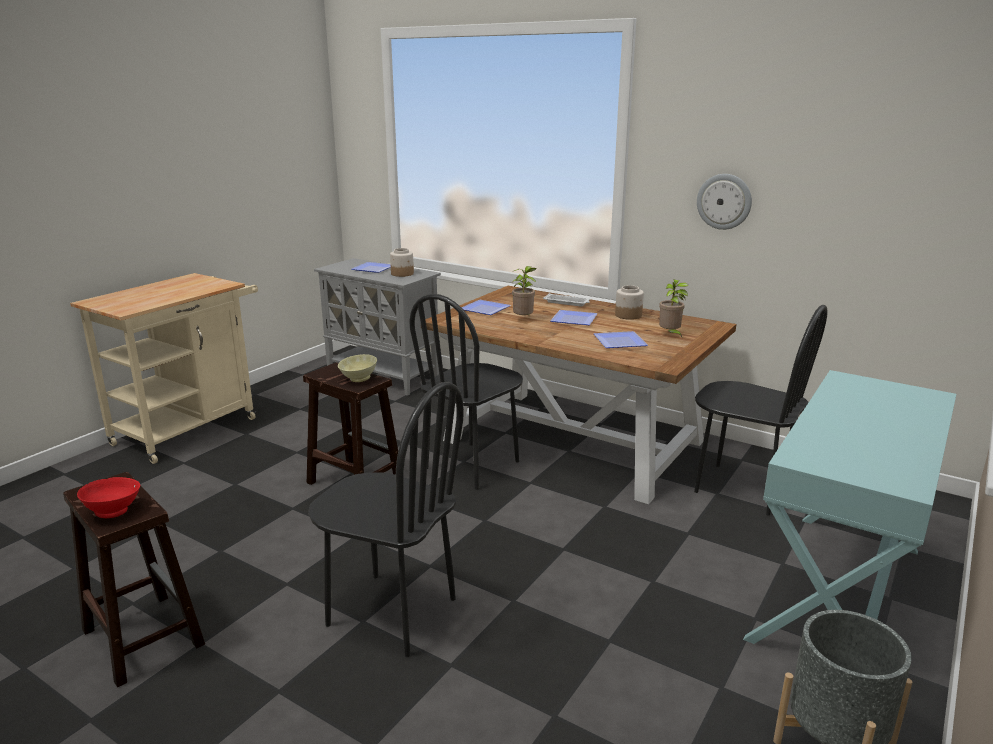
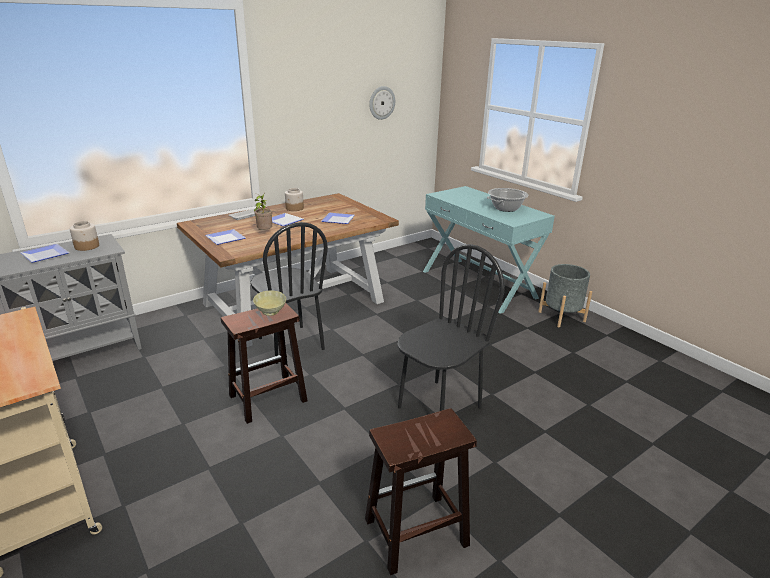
camera: 70 degrees left, 5 degrees up
(114, 511) = (439, 433): red bowl -> none
(670, 335) = (339, 208): potted plant -> none
(724, 201) = (316, 122): wall clock -> wall clock (381, 102)
(742, 488) = (387, 275): black chair -> none
(878, 445) = (506, 208): none -> cooking pot

